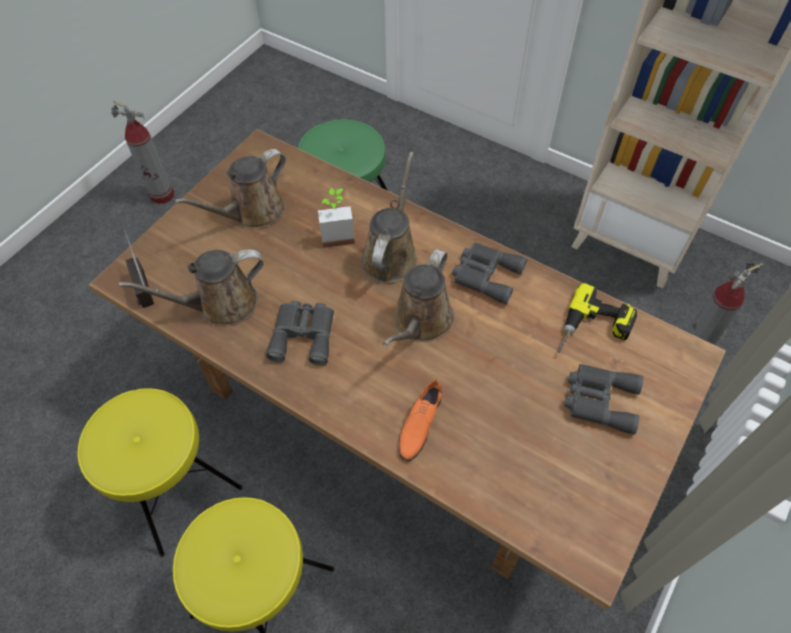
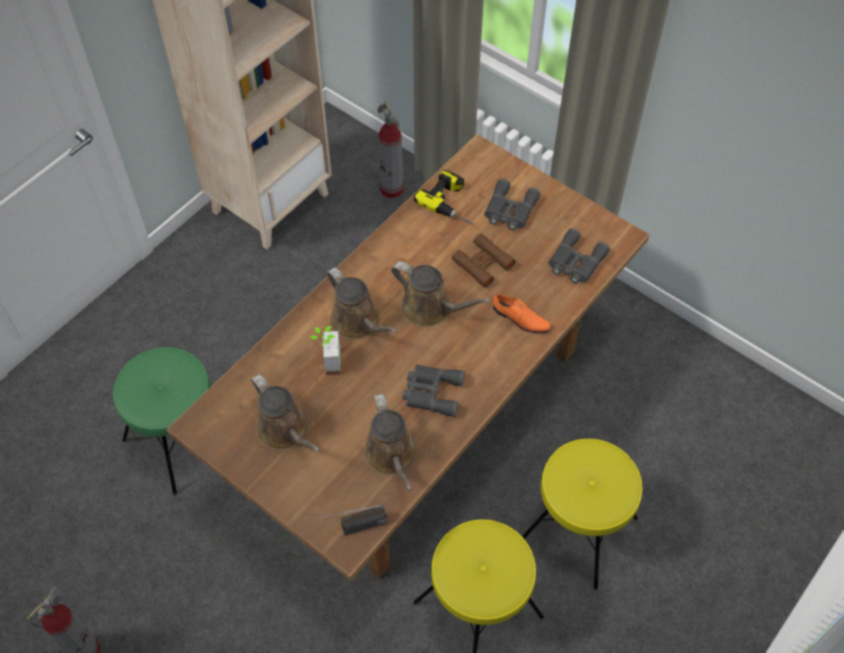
camera: 85 degrees left, 0 degrees up
(391, 255) = (358, 323): brown watering can -> brown watering can turned 150 degrees counterclockwise
(485, 274) = (390, 260): grey binoculars -> grey binoculars (575, 262)
(500, 373) = (482, 264): none -> brown binoculars

